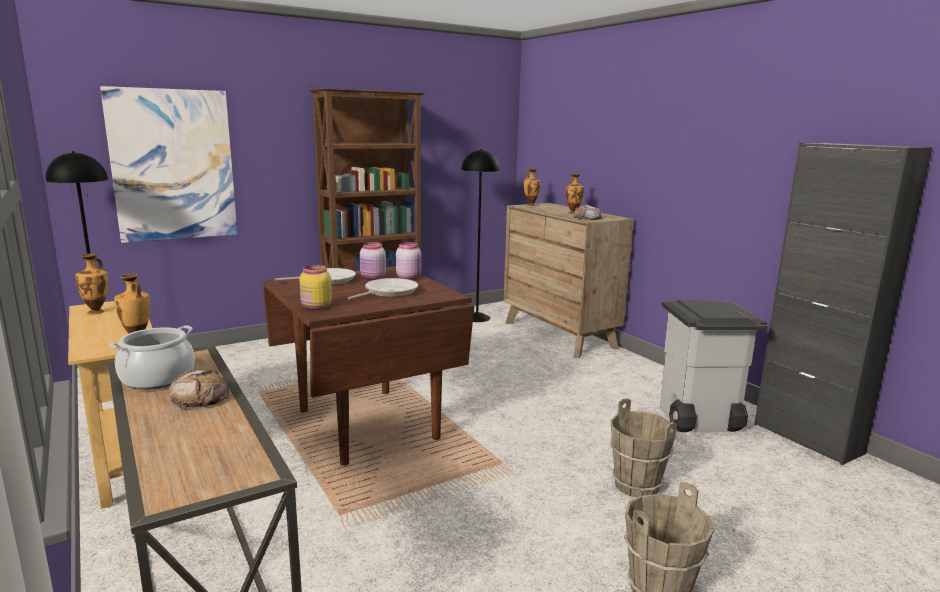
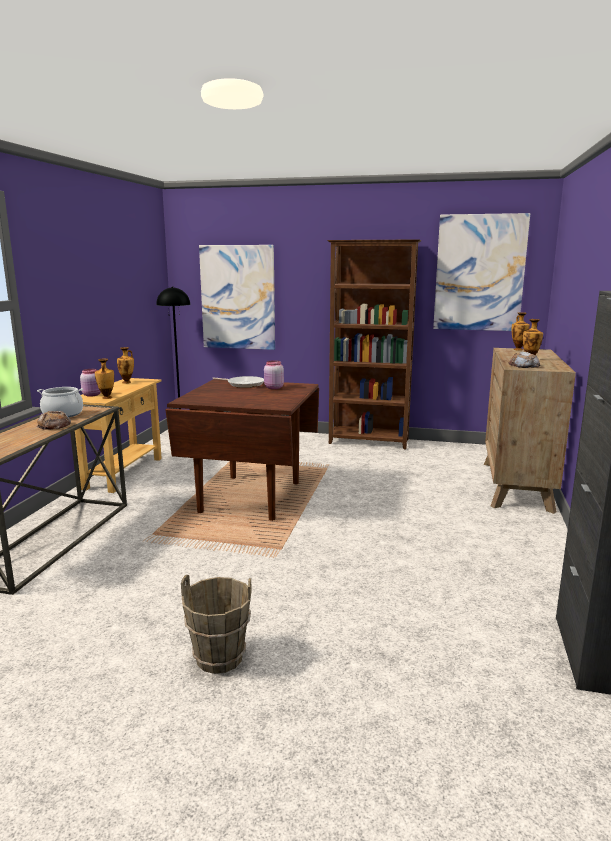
camera: 45 degrees right, 0 degrees up
(316, 307) = (192, 397): yellow jar -> none
(388, 292) = (253, 397): frying pan -> none
(409, 277) = (296, 391): pink jar -> pink jar (92, 395)
(460, 130) = (479, 273): none -> picture
(476, 317) = (467, 454): black floor lamp -> none
(636, 486) = (338, 602): brown bucket -> none
(698, 421) = (498, 591): grey trash can -> none

